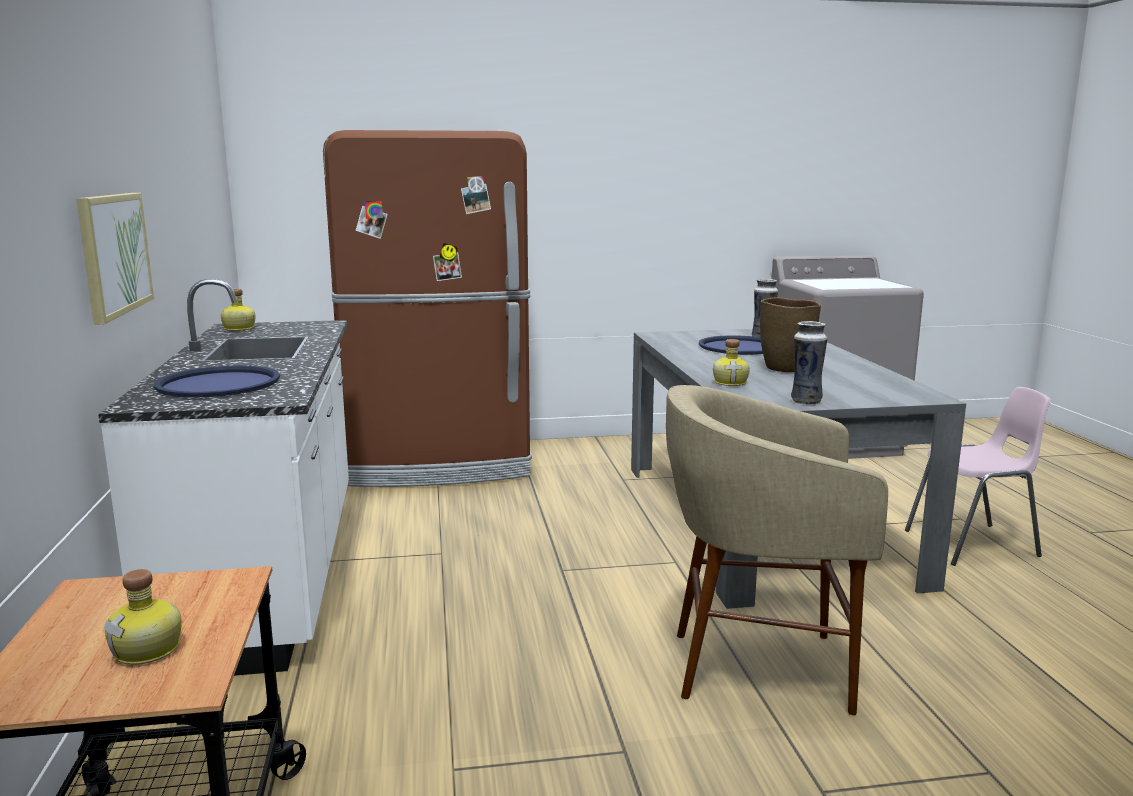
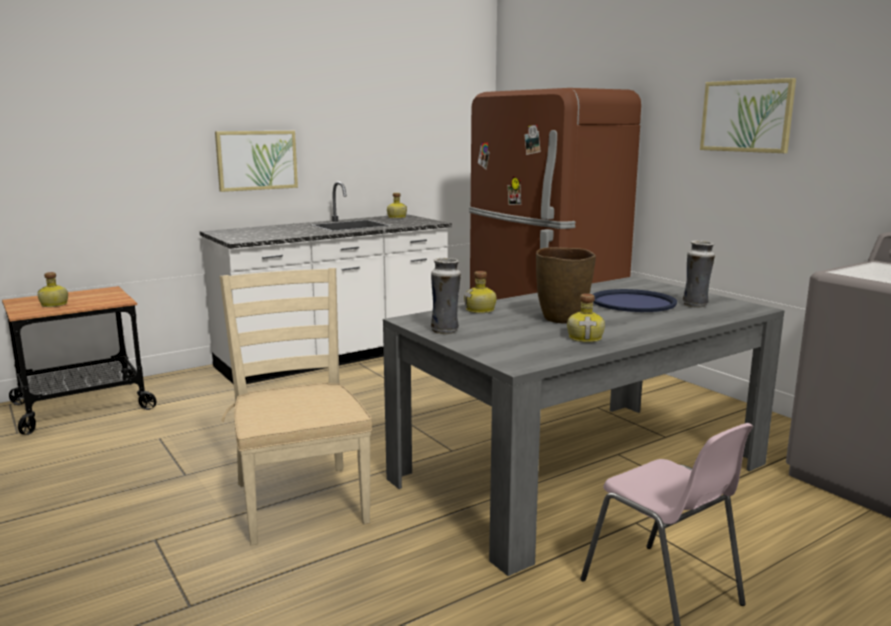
camera: 65 degrees right, 0 degrees up
(218, 384) = (263, 232): blue tray -> none
(640, 165) = (746, 116): none -> picture
(758, 668) = (300, 501): beige stool -> beige chair
(855, 373) = (586, 338): none -> bottle

